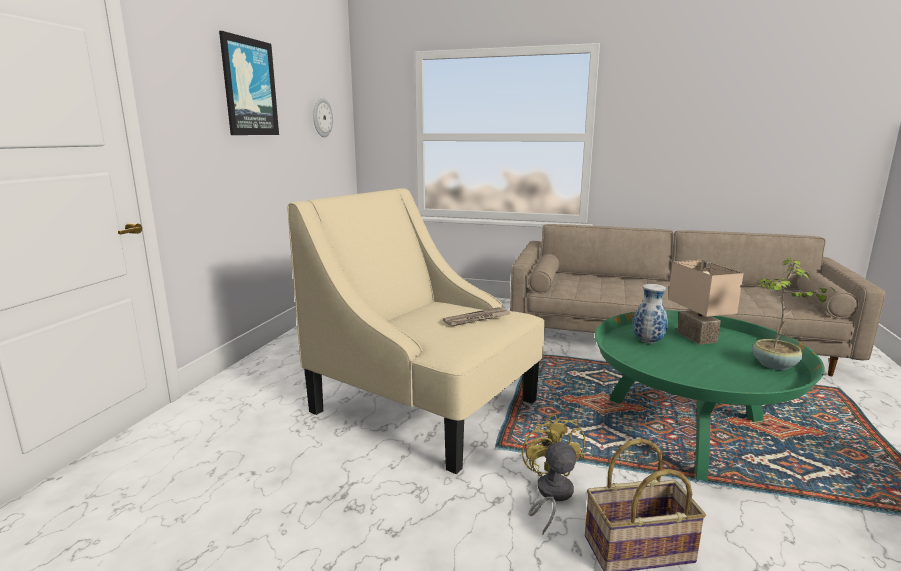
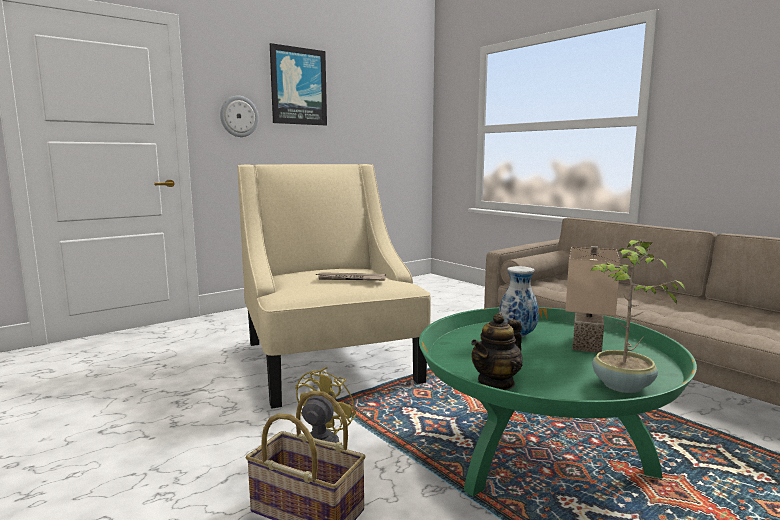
camera: 35 degrees right, 5 degrees down
(322, 117) = (386, 113): wall clock -> wall clock (239, 116)
(721, 387) = (496, 383): none -> teapot

